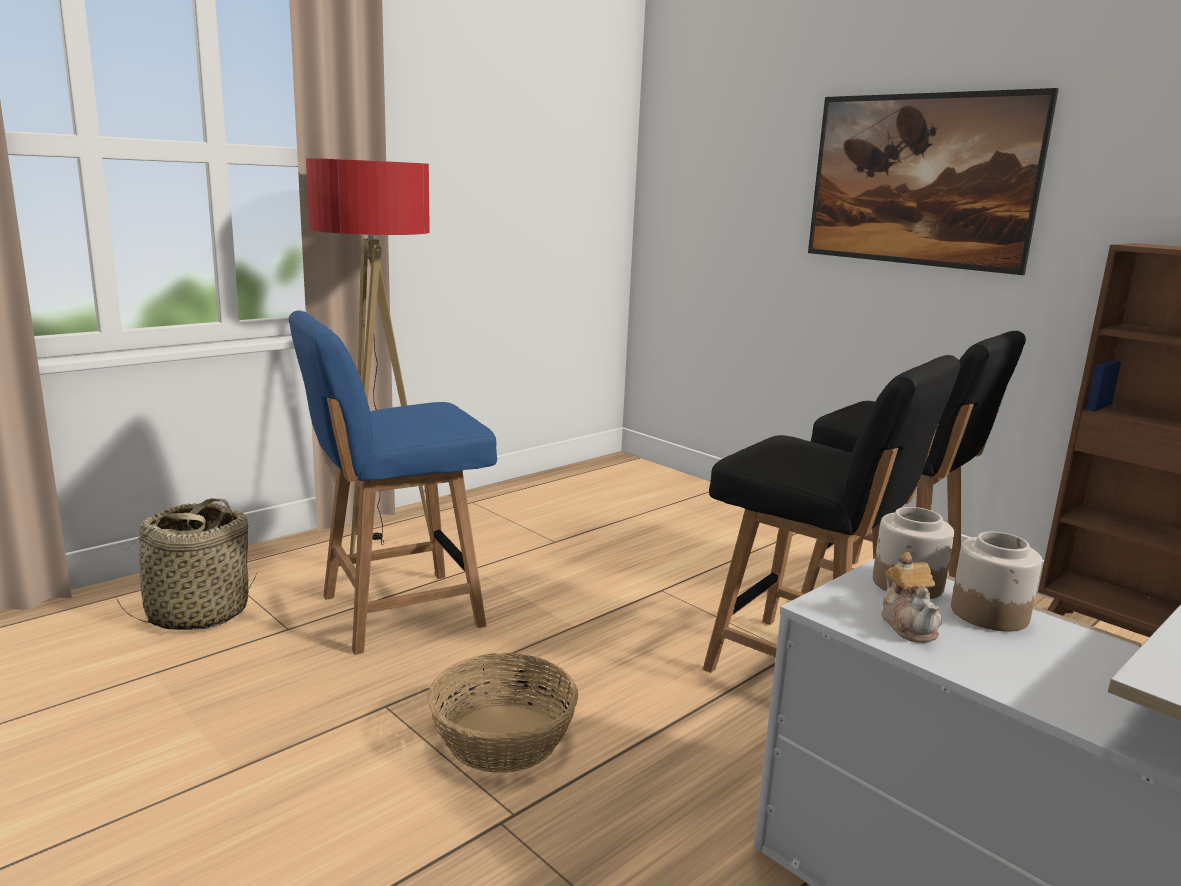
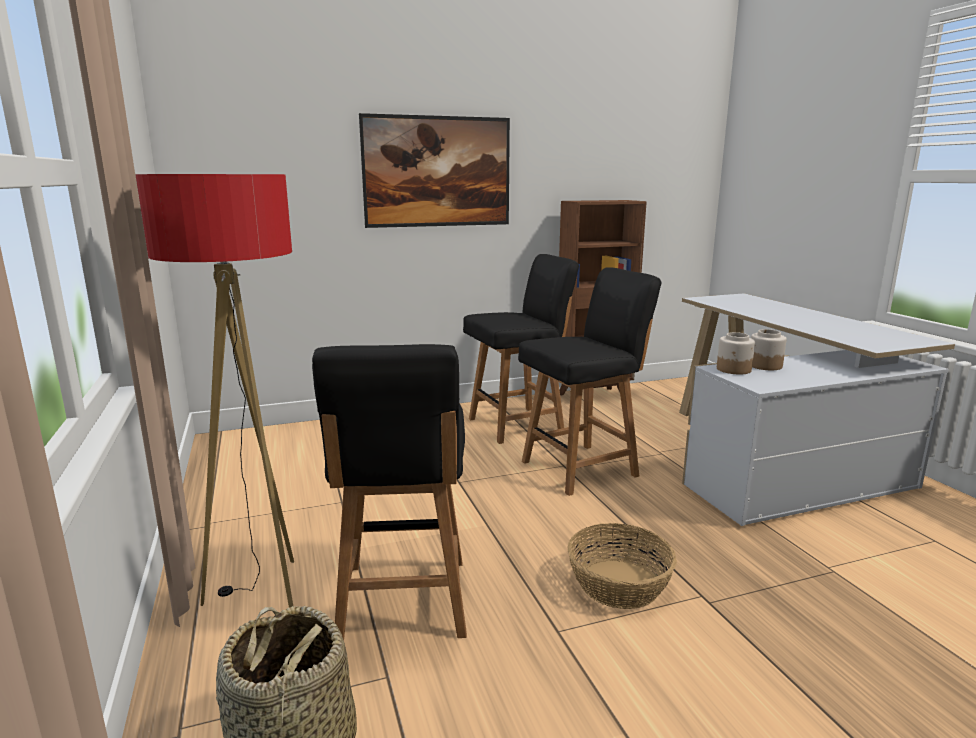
camera: 65 degrees left, 0 degrees up
(397, 611) = (403, 602): blue chair -> black chair
(909, 624) = (777, 378): teapot -> none

